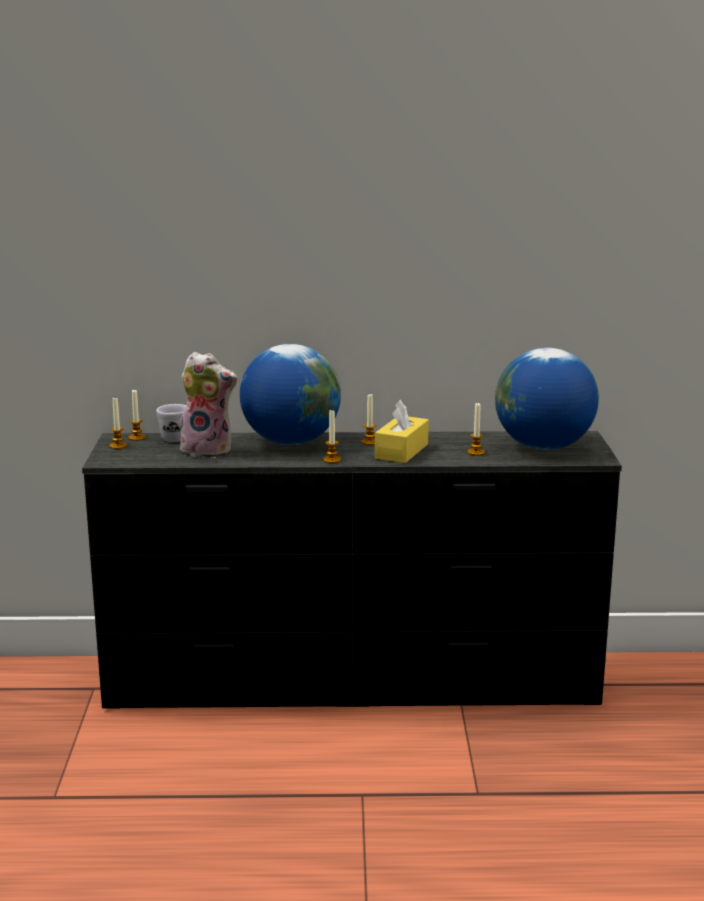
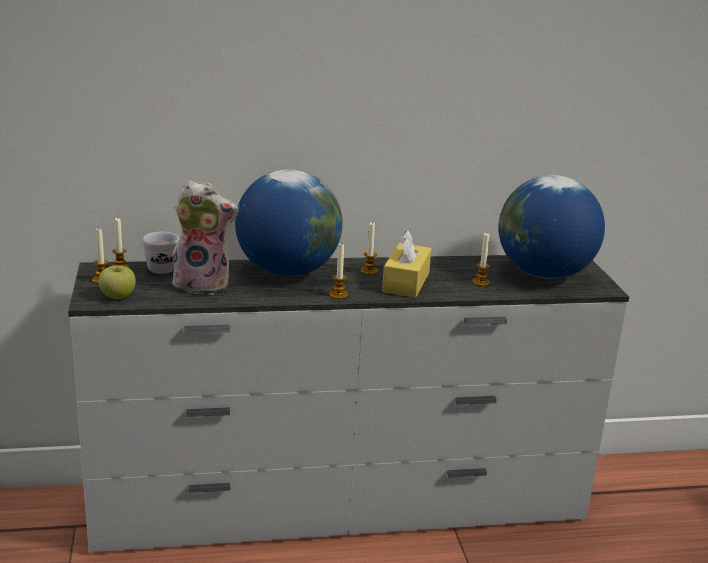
camera: 10 degrees left, 5 degrees up
(128, 458) = (117, 296): none -> apple
(352, 684) = (341, 506): black dresser -> white dresser

